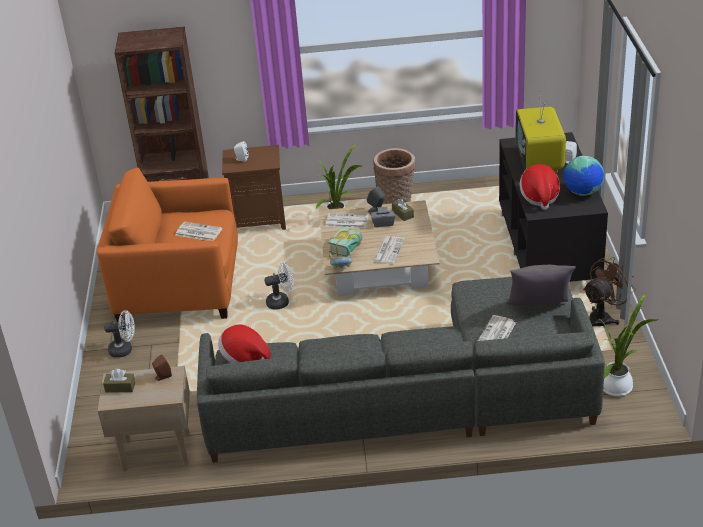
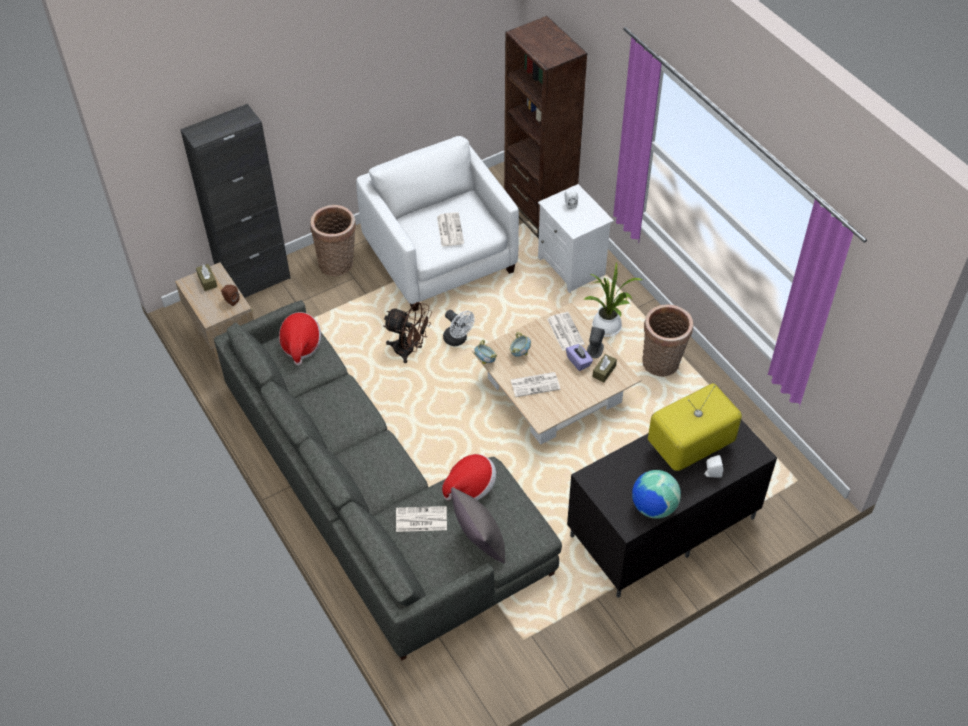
camera: 60 degrees right, 15 degrees up
(92, 411) = (255, 282): none -> black cabinet
(124, 350) = (338, 264): white fan -> basket
(179, 287) = (440, 258): orange armchair -> white armchair
(260, 220) = (573, 267): brown nightstand -> white nightstand
(349, 249) = (520, 352): book -> bowl
(383, 223) = (579, 362): grey tissue box -> purple tissue box
(539, 197) = (622, 470): hat -> hat (470, 486)
(603, 318) = (574, 616): brown fan -> brown fan (409, 350)
(618, 386) = (469, 663): potted plant -> none

